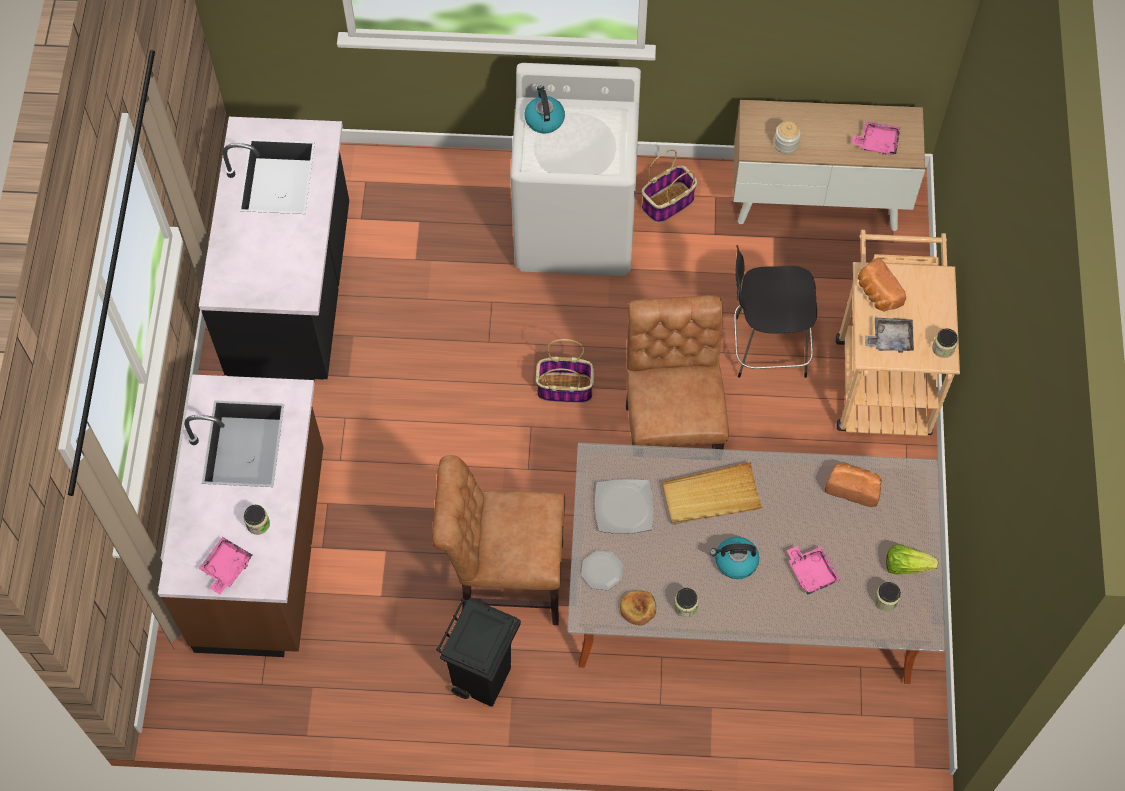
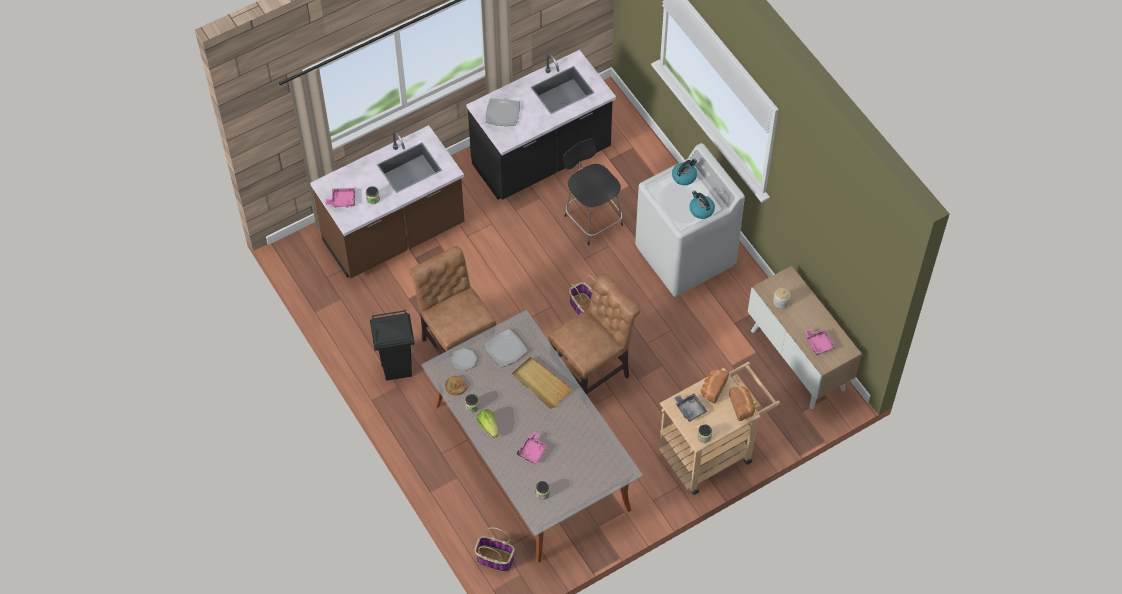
camera: 55 degrees right, 5 degrees down
(253, 271) = (502, 113): none -> plate
(667, 203) = (735, 290): basket -> basket (494, 559)
(735, 561) = (513, 414): kettle -> kettle (701, 210)
(766, 347) = (684, 387): black chair -> black chair (592, 219)
(853, 488) = (595, 445): bread -> bread (742, 406)
(906, 565) = (569, 492): lettuce -> lettuce (488, 426)

